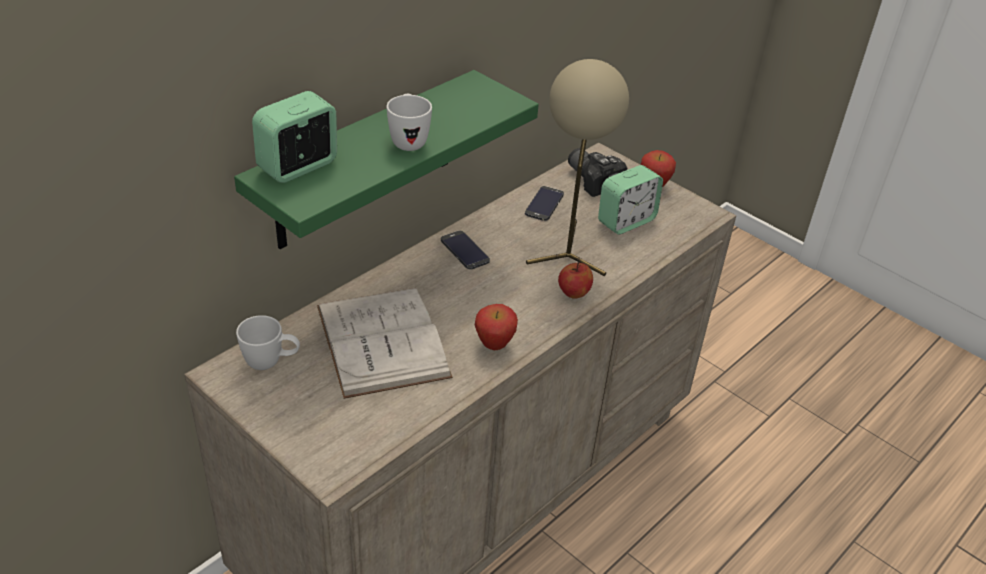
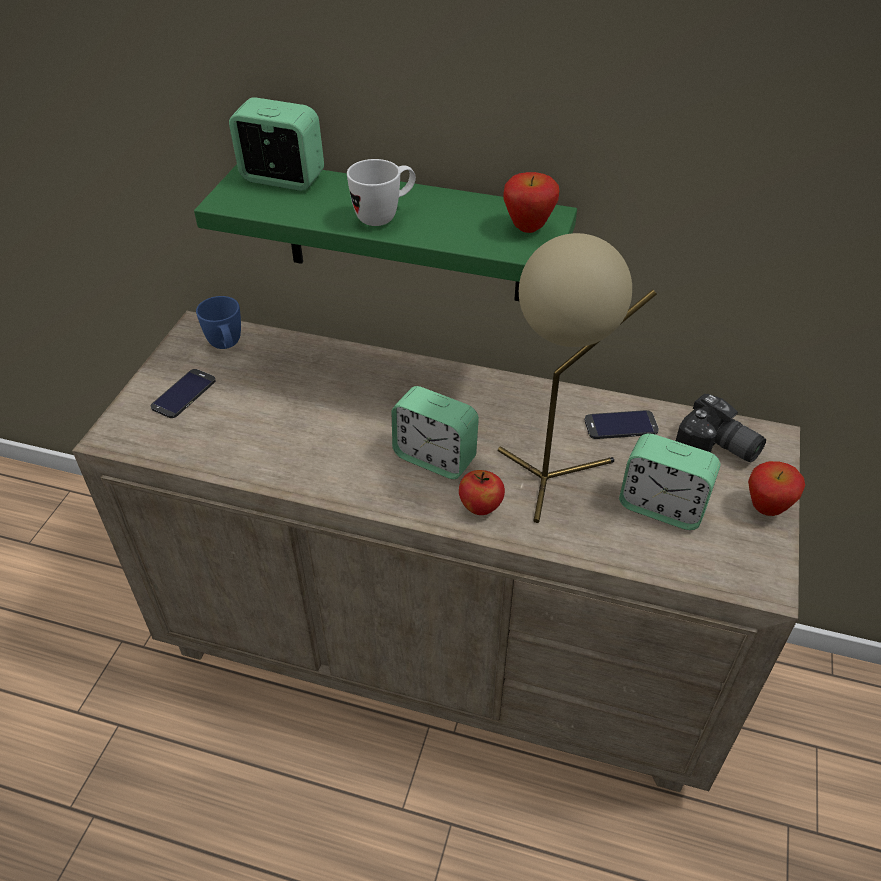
camera: 65 degrees right, 5 degrees up
(271, 362) = (227, 347): white mug -> blue mug
(382, 341) = (299, 397): white book -> none
(465, 250) = (479, 397): phone -> phone (184, 394)
(494, 345) = (346, 475): apple -> apple (528, 228)
(510, 295) = (435, 457): none -> alarm clock
(594, 179) = (716, 449): camera -> camera turned 105 degrees clockwise

